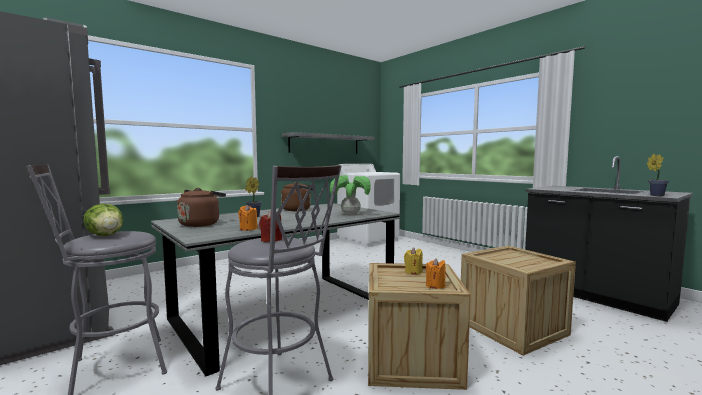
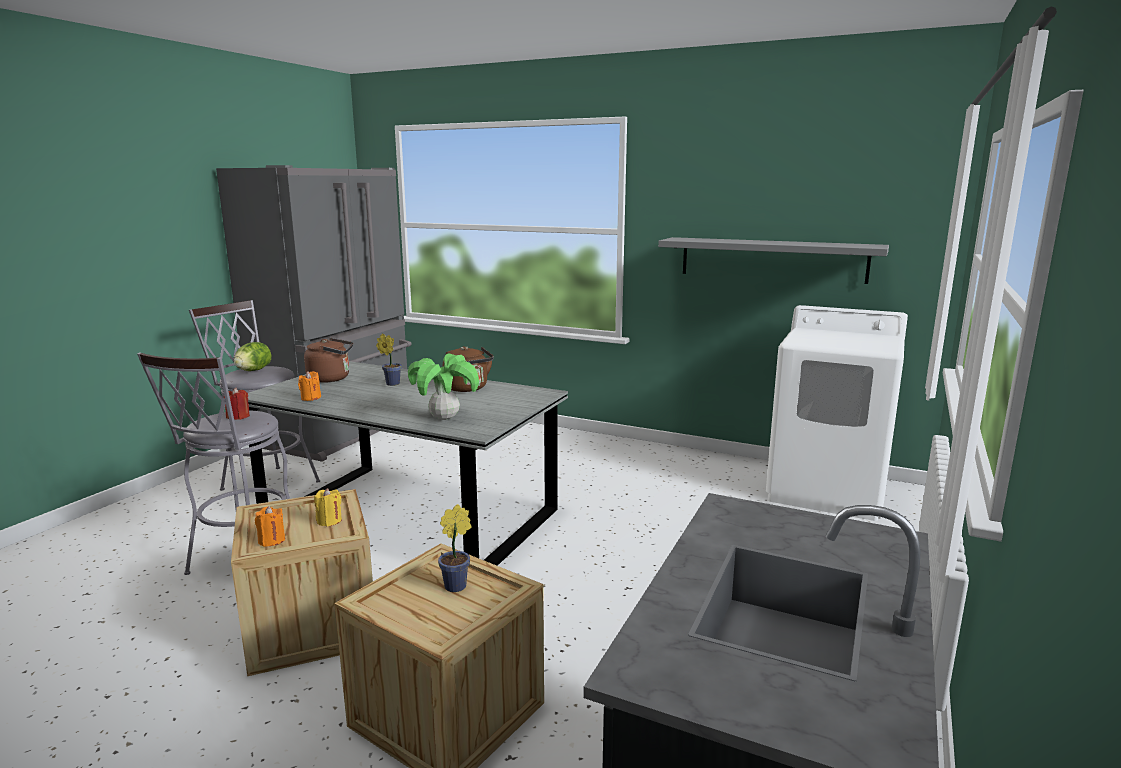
camera: 65 degrees right, 10 degrees up
(655, 195) = (653, 660): potted plant -> potted plant (458, 585)

